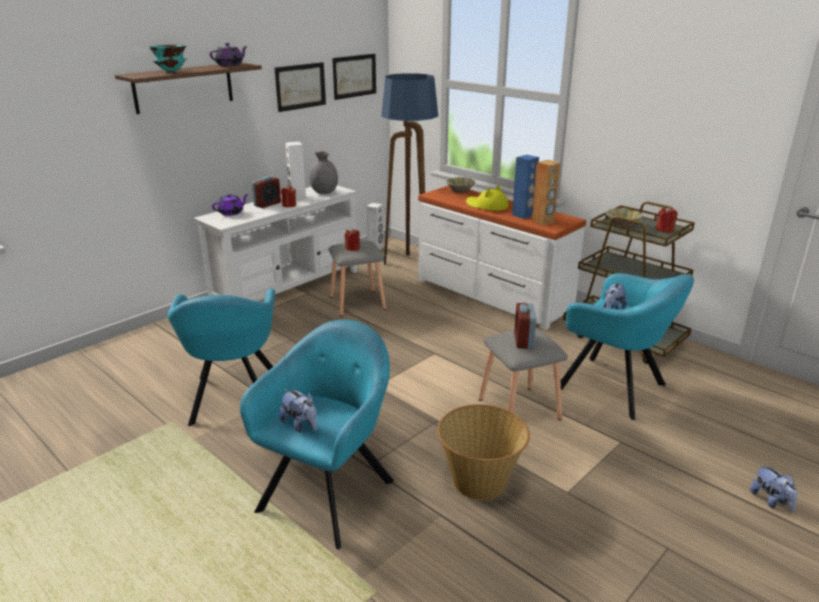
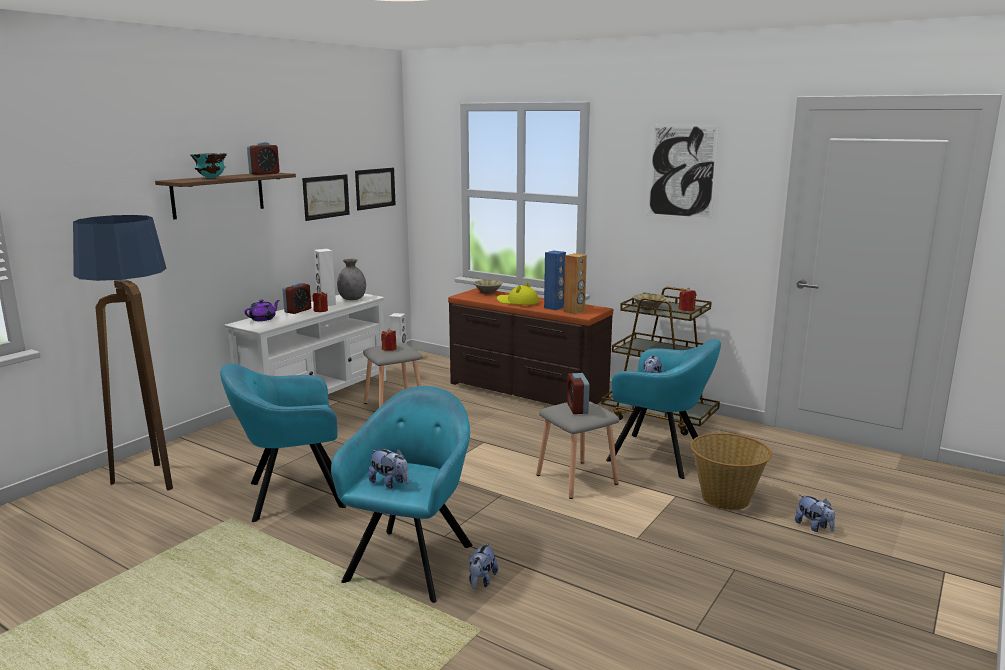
camera: 10 degrees left, 10 degrees down
(230, 65) = (264, 173): purple teapot -> alarm clock
(235, 400) = (291, 495): turquoise armchair -> turquoise armchair turned 90 degrees clockwise
(392, 528) = (481, 581): none -> plush toy
(409, 264) = (437, 371): floor lamp -> floor lamp (151, 480)
(480, 481) = (555, 537): basket -> basket (726, 498)
(491, 296) = (526, 392): white dresser -> brown dresser
(677, 72) = (681, 171): none -> picture

